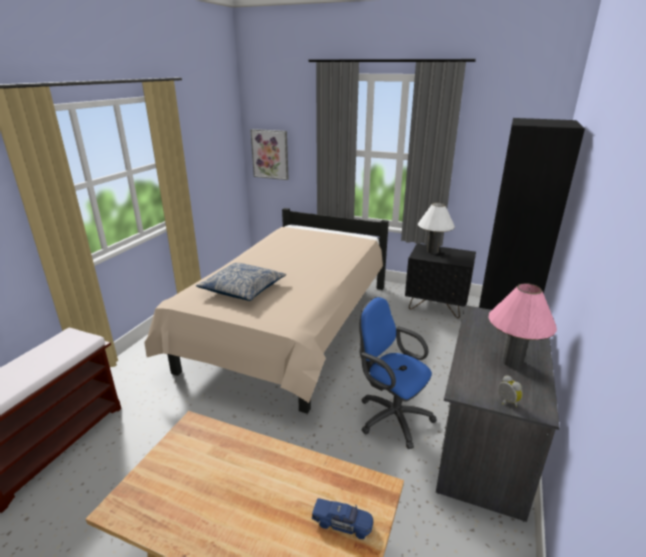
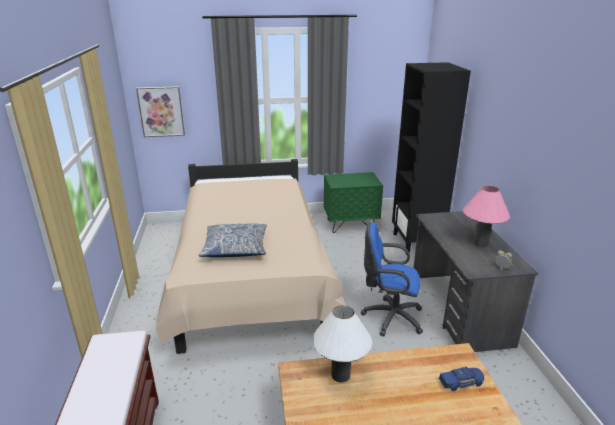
camera: 30 degrees left, 0 degrees up
(432, 251) = (343, 178): white table lamp -> white table lamp (340, 375)
(436, 306) = (351, 225): black nightstand -> green nightstand

